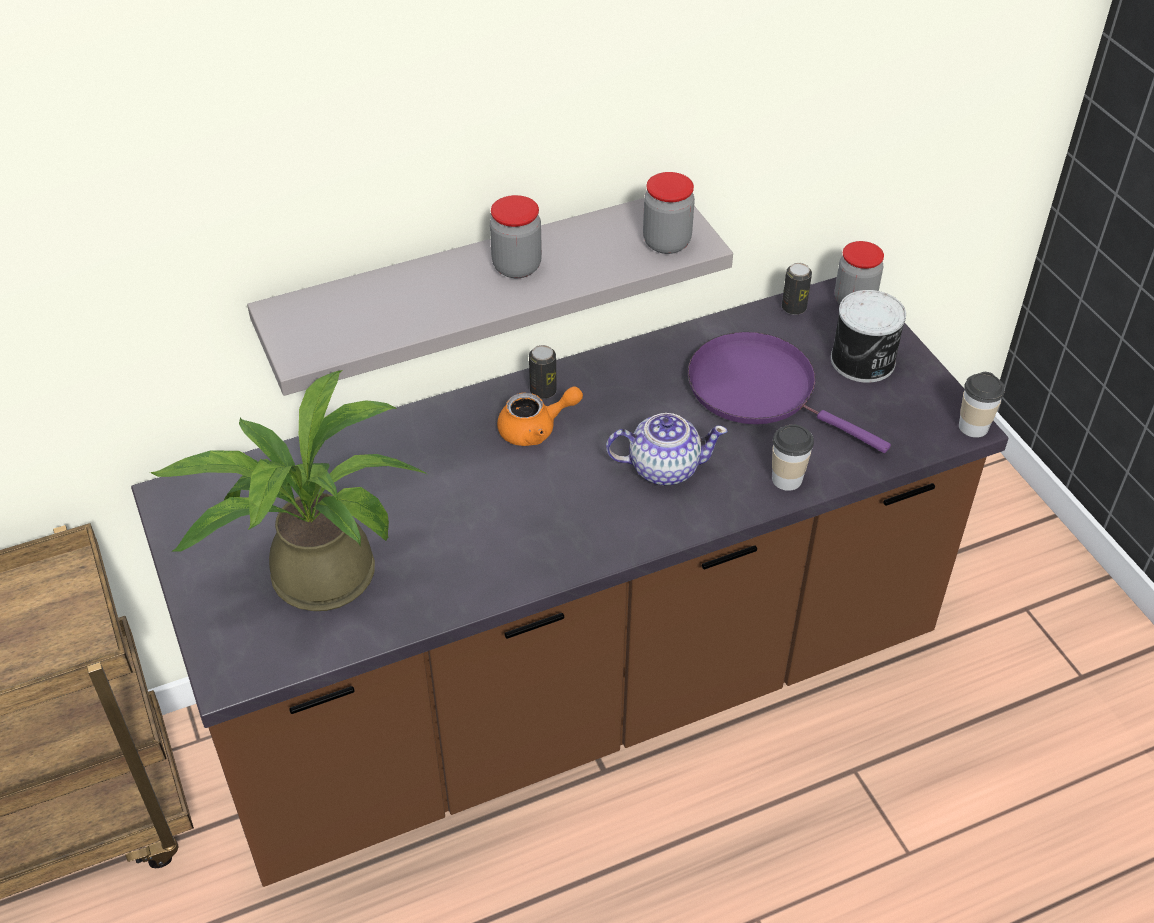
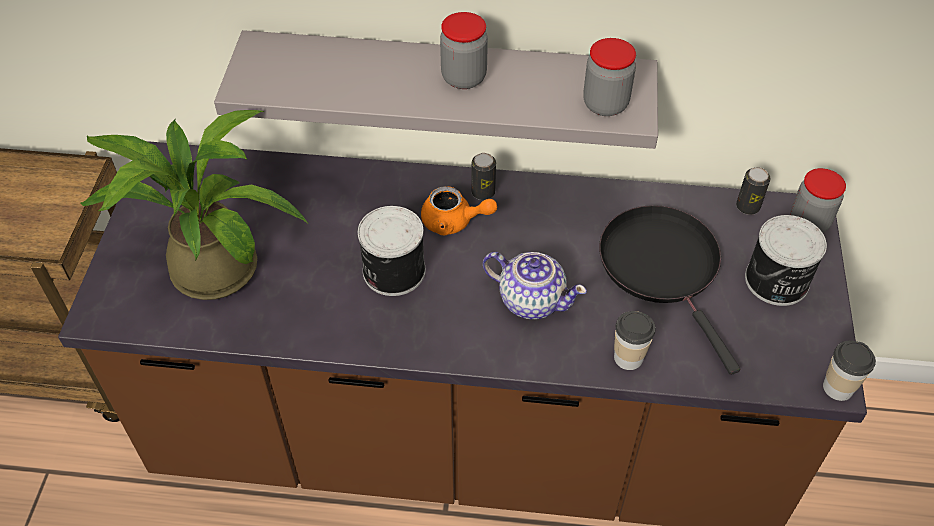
camera: 30 degrees right, 5 degrees up
(510, 499) = (392, 271): none -> can
(759, 389) = (663, 267): purple frying pan -> black frying pan

